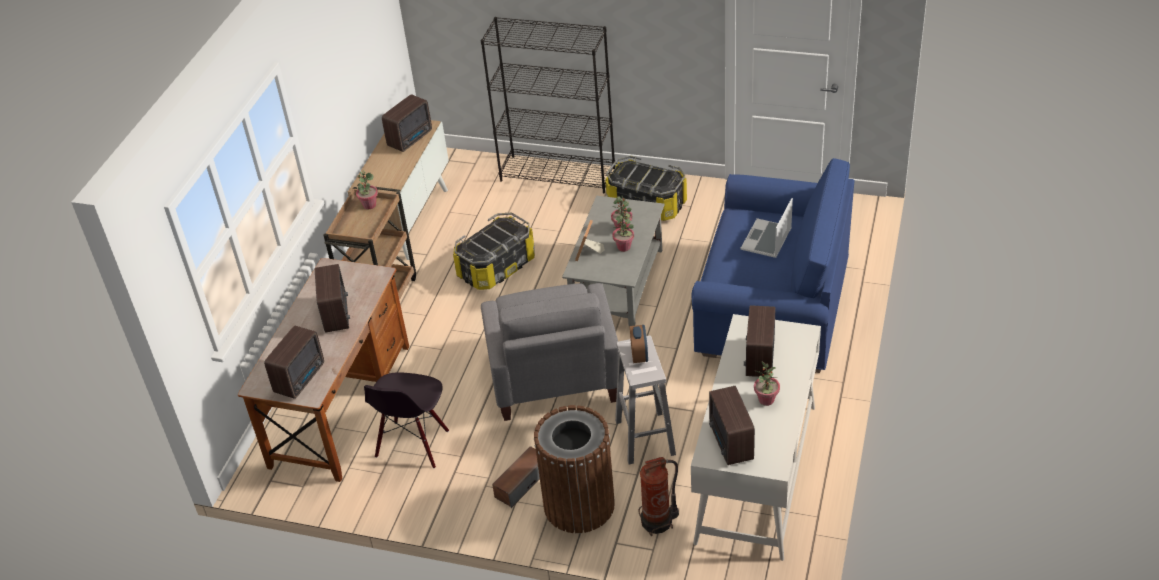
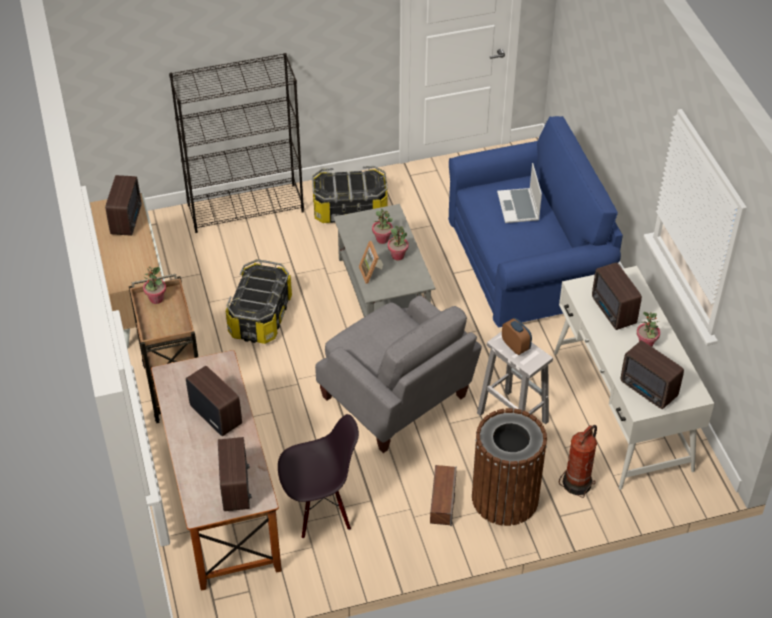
camera: 35 degrees left, 5 degrees up
(413, 445) = (319, 509): black chair -> black chair turned 90 degrees counterclockwise

